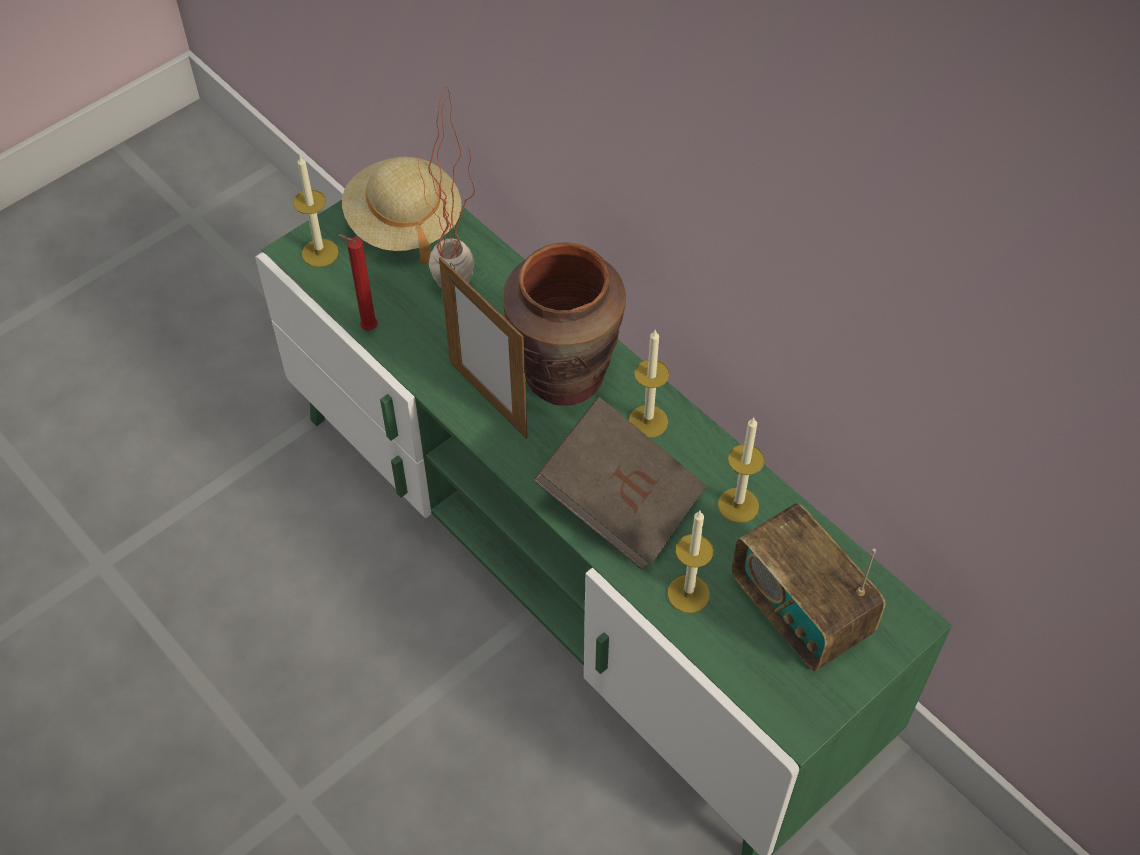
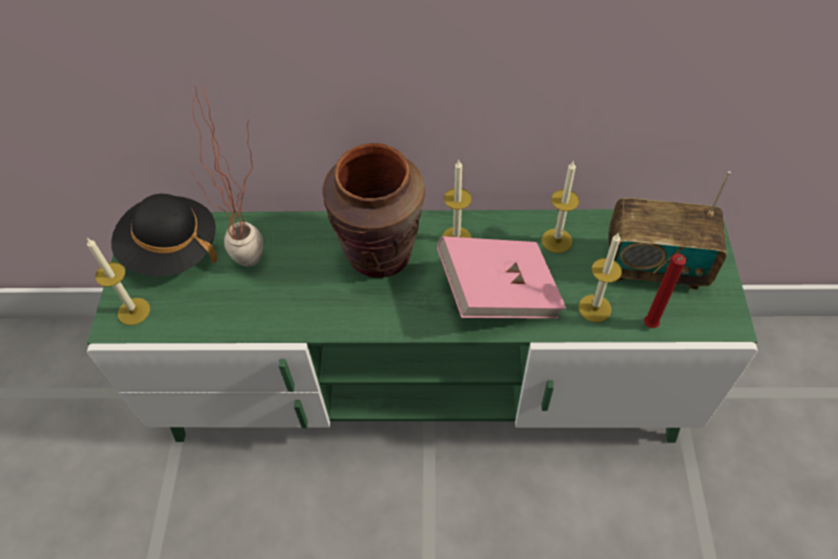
camera: 45 degrees left, 0 degrees up
(366, 328) = (224, 330): red candle -> red candle (649, 326)
(404, 223) = (171, 250): beige hat -> black hat
(488, 399) = (354, 305): picture frame -> none
(620, 502) = (498, 293): brown book -> pink book

